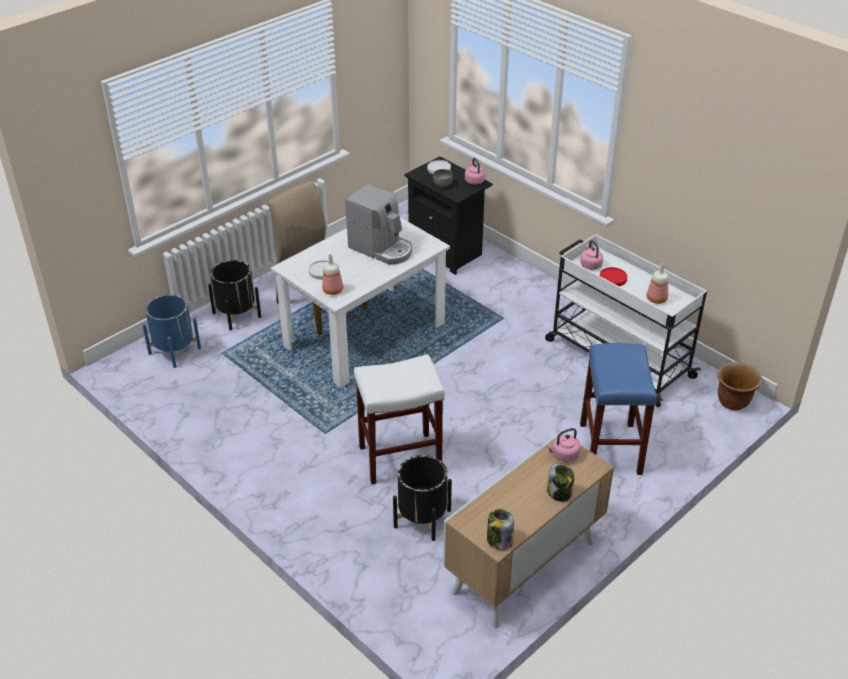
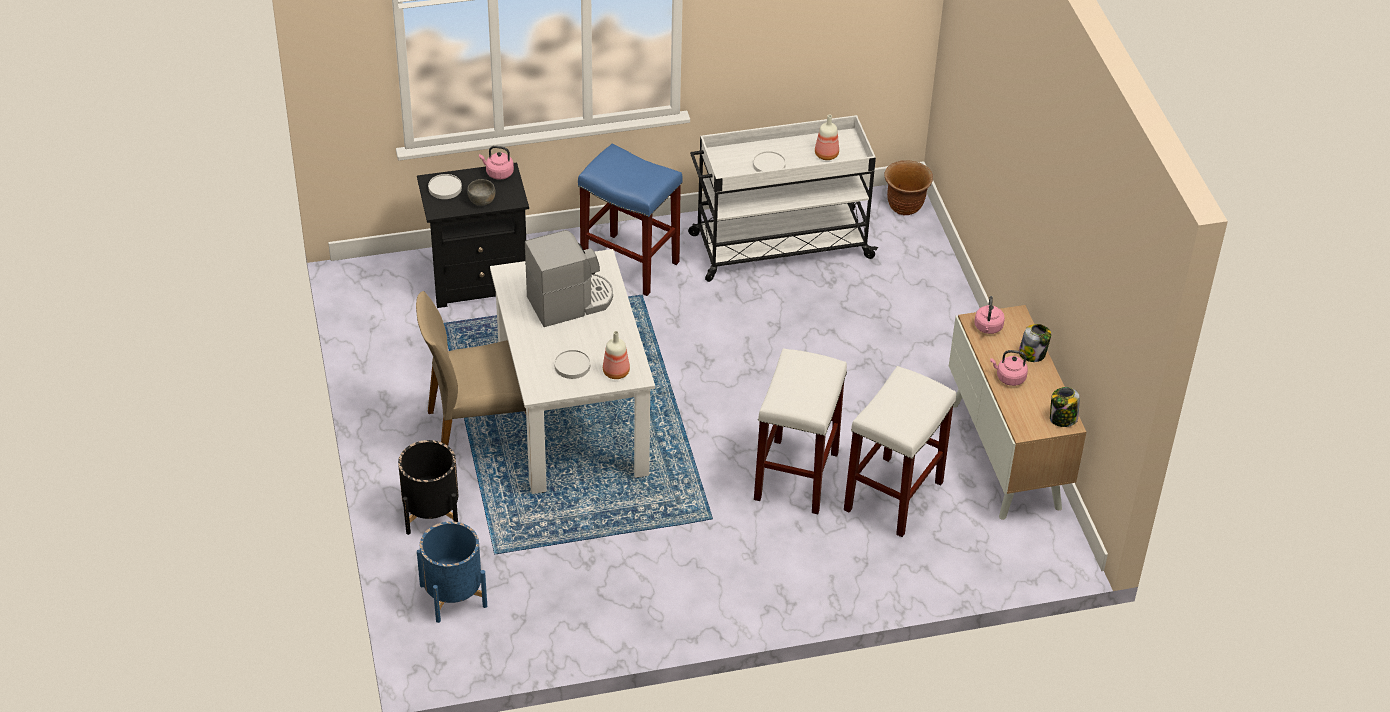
camera: 60 degrees left, 5 degrees up
(422, 518) = (893, 497): black planter -> white stool
(590, 264) = (732, 168): pink kettle -> pink kettle (1009, 378)
(611, 449) = (902, 320): blue stool -> blue stool (631, 264)
(613, 278) = (768, 165): red plate -> white plate

